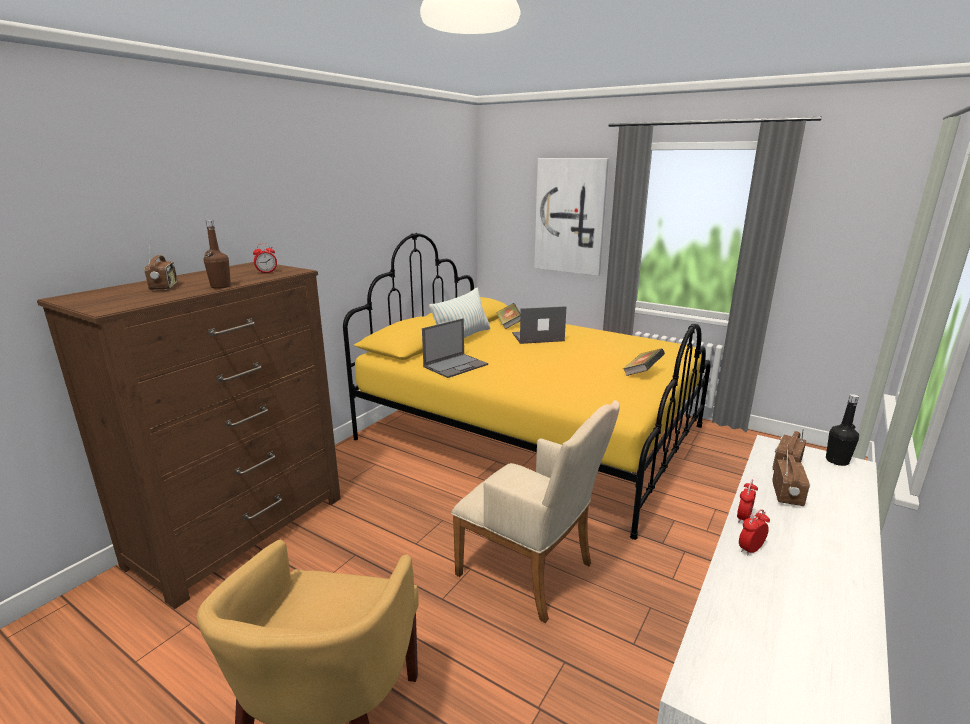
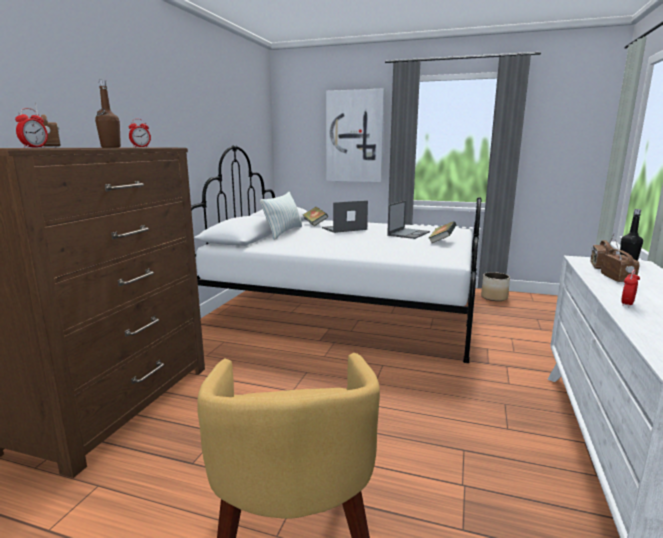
camera: 15 degrees left, 5 degrees down
(456, 365) = (292, 246): laptop -> laptop (408, 233)
(531, 433) = (347, 308): yellow bed -> white bed
(531, 573) = (402, 396): beige armchair -> none
(729, 439) = (494, 297): none -> planter
(743, 518) = (604, 291): alarm clock -> alarm clock (34, 147)

